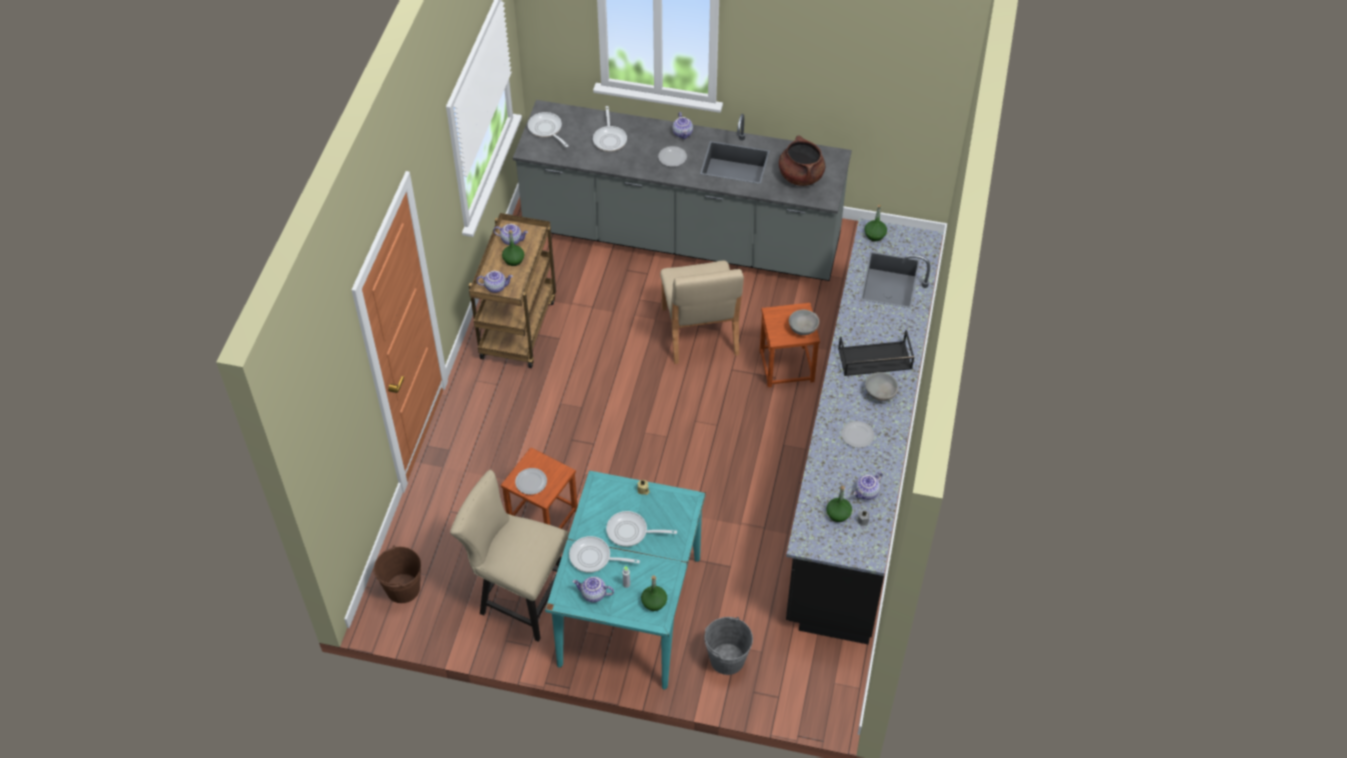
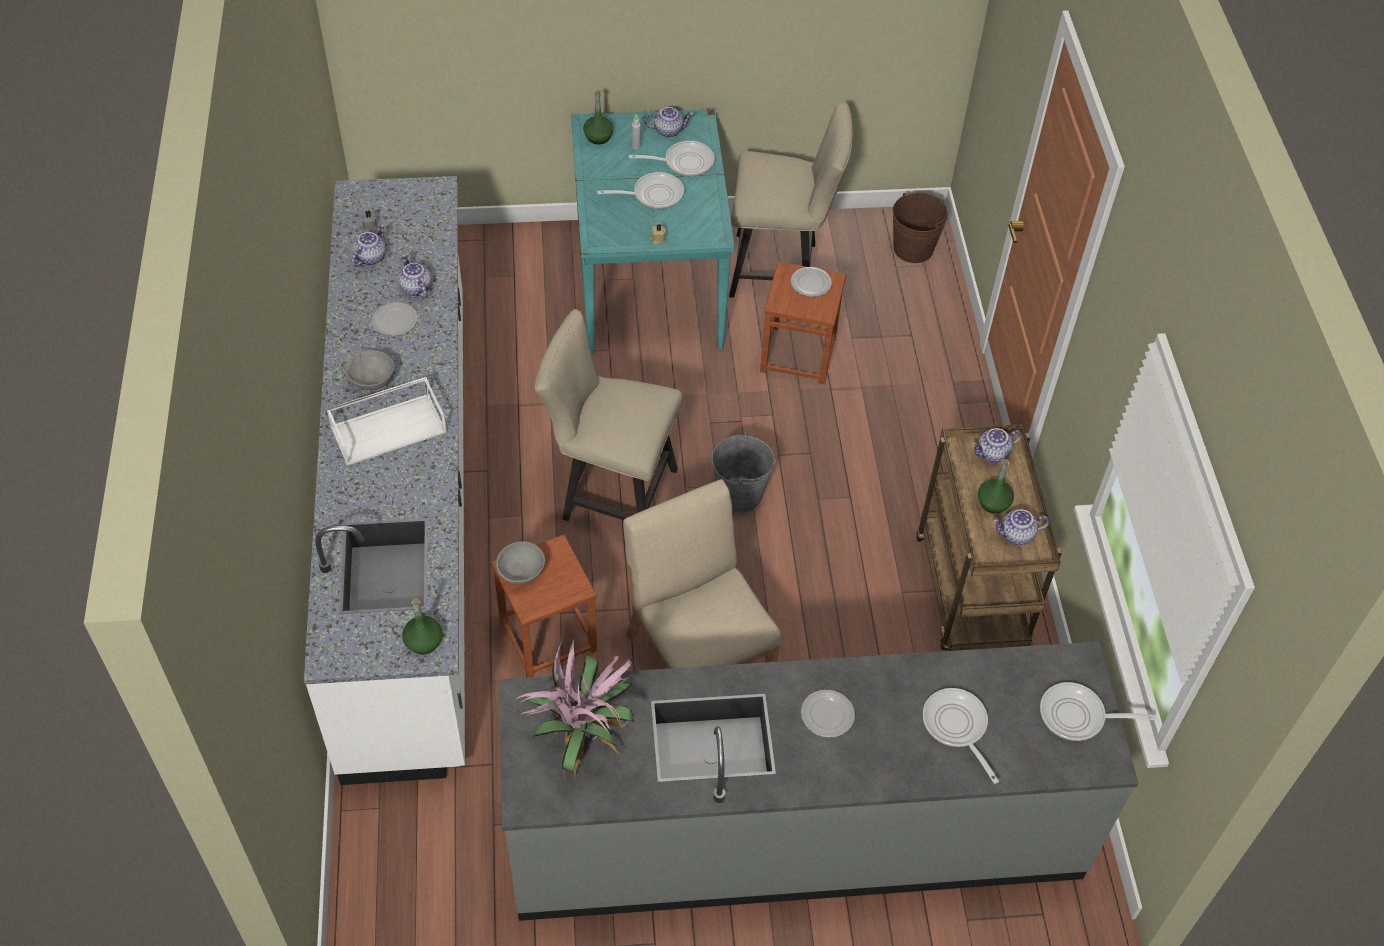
camera: 160 degrees right, 0 degrees up
(546, 129) = (1078, 716): frying pan -> frying pan turned 150 degrees clockwise
(683, 133) = (831, 777): teapot -> teapot (415, 288)
(718, 445) = (611, 494): none -> beige chair
(727, 659) = (521, 262): grey bucket -> grey bucket (740, 494)
(800, 176) = (583, 737): brown cooking pot -> potted plant
(838, 514) = (402, 227): green bottle -> none
(857, 460) = (412, 518): black counter -> white counter
(874, 359) = (389, 428): black tray -> white tray

